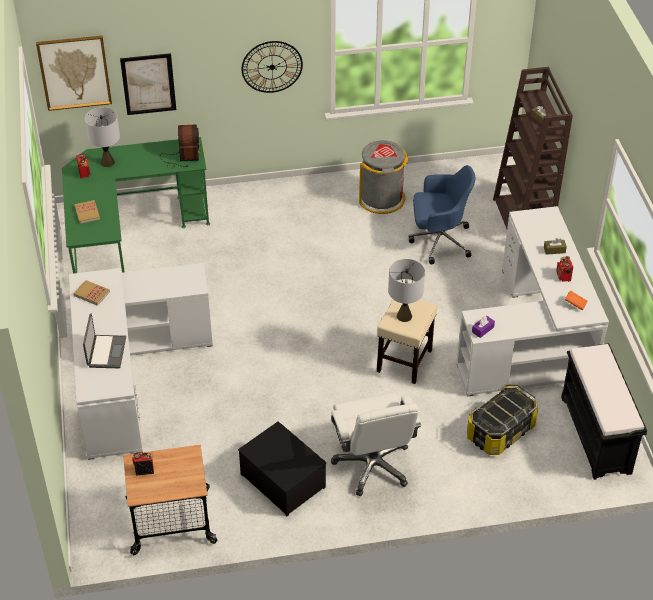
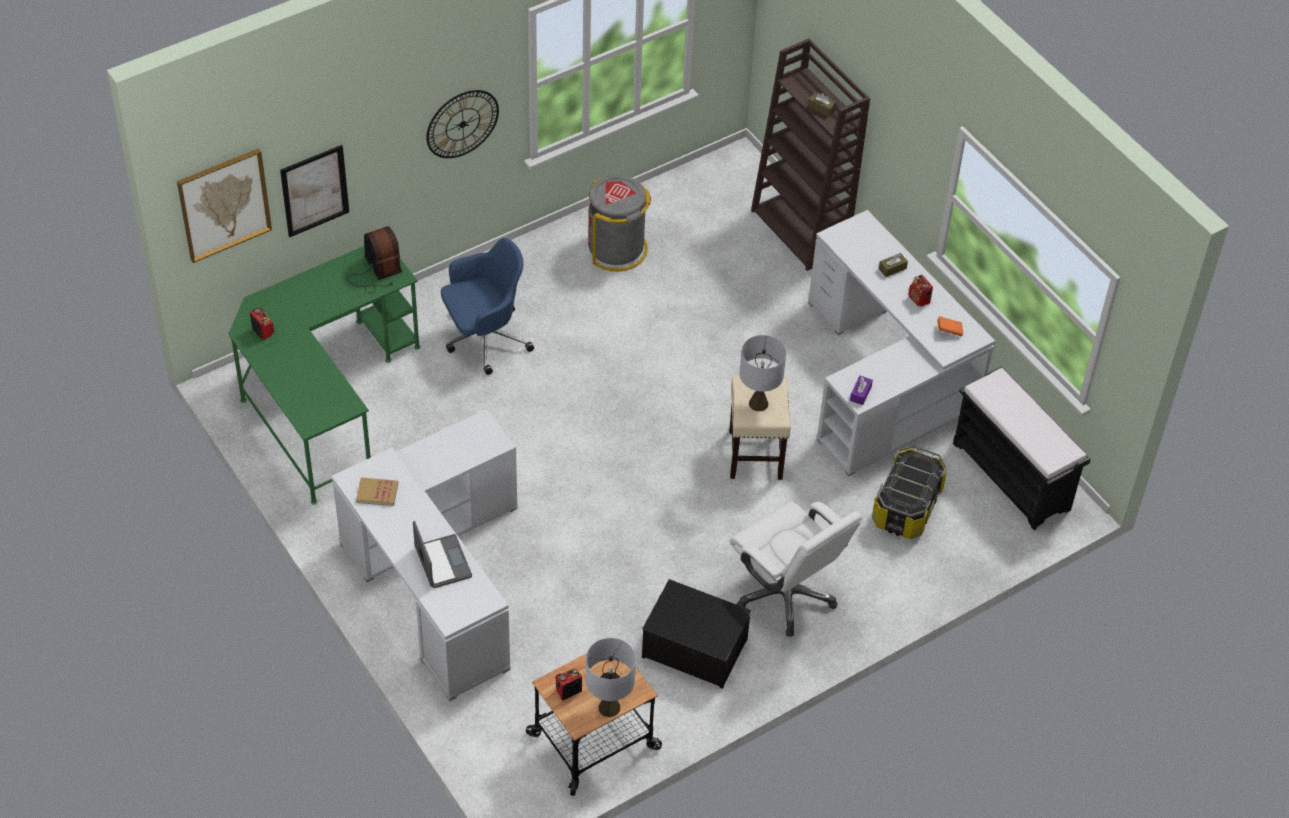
camera: 25 degrees left, 5 degrees up
(87, 213) = (302, 386): book -> none
(107, 162) = (284, 308): grey table lamp -> grey table lamp (609, 707)
(438, 240) = (715, 286): blue office chair -> blue office chair (484, 339)

